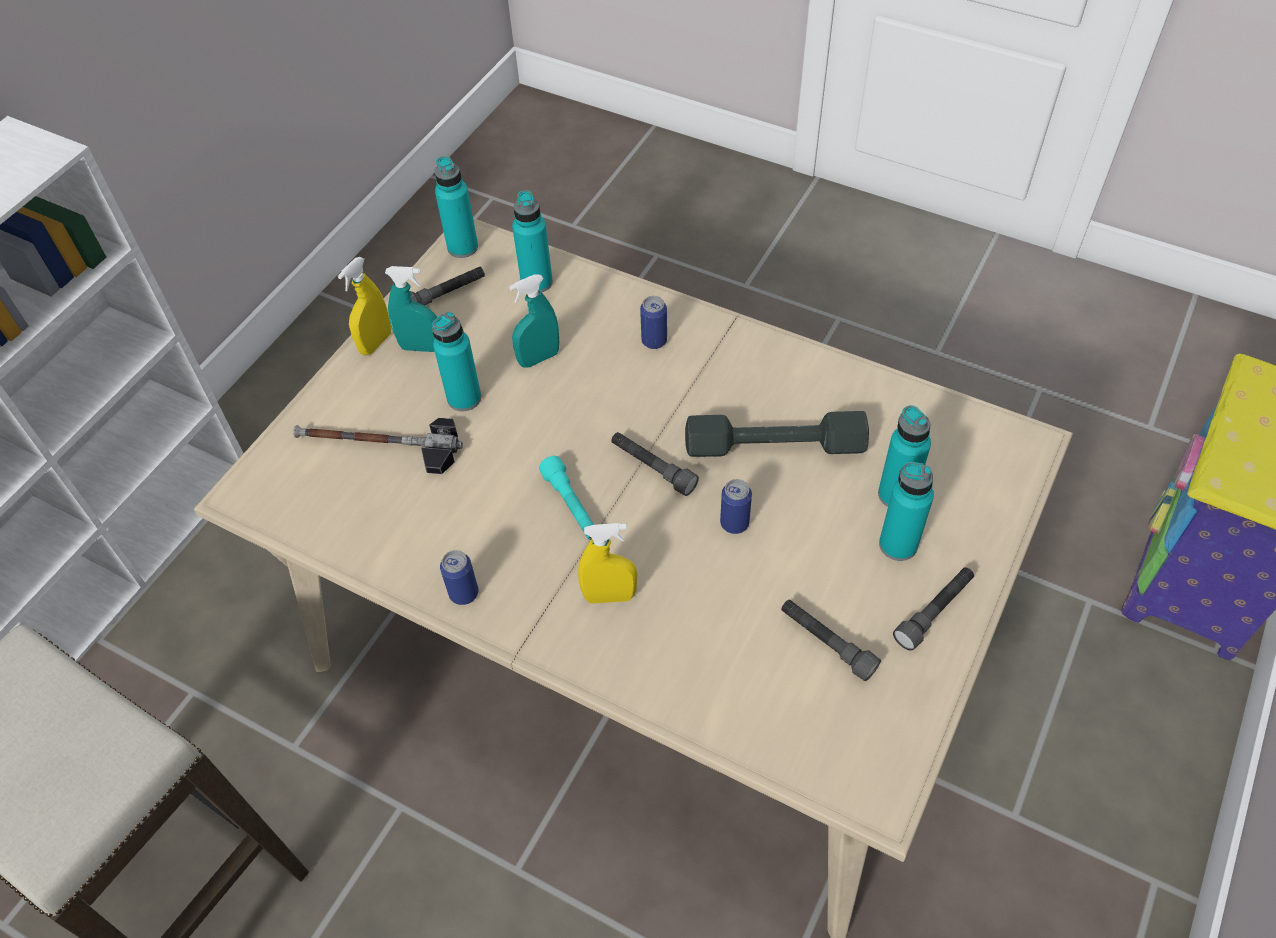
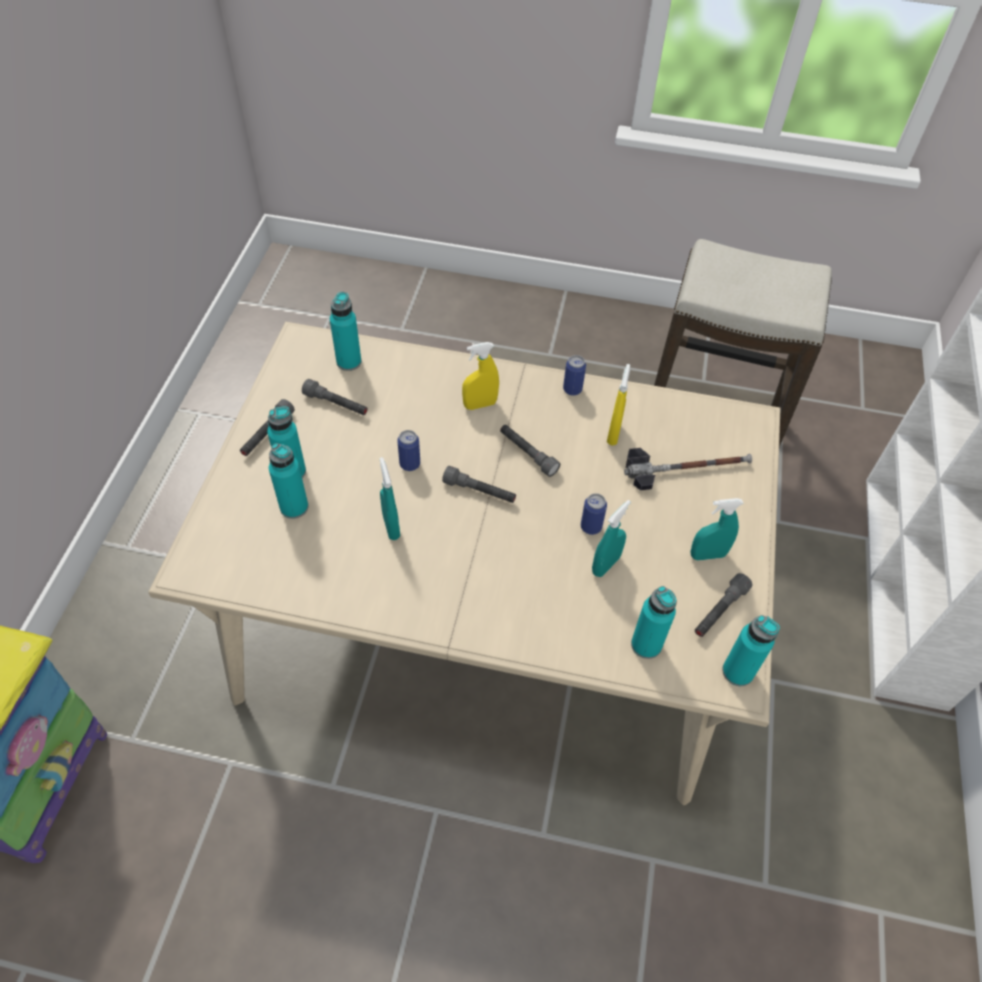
camera: 160 degrees right, 0 degrees up
(376, 343) = (747, 551): yellow spray bottle -> yellow spray bottle (613, 434)
(464, 398) = (646, 517): turquoise bottle -> turquoise bottle (349, 362)
(571, 506) = (527, 454): turquoise flashlight -> grey flashlight
(654, 341) = (515, 603): can -> can (591, 527)
(774, 446) = (391, 526): grey dumbbell -> turquoise spray bottle

